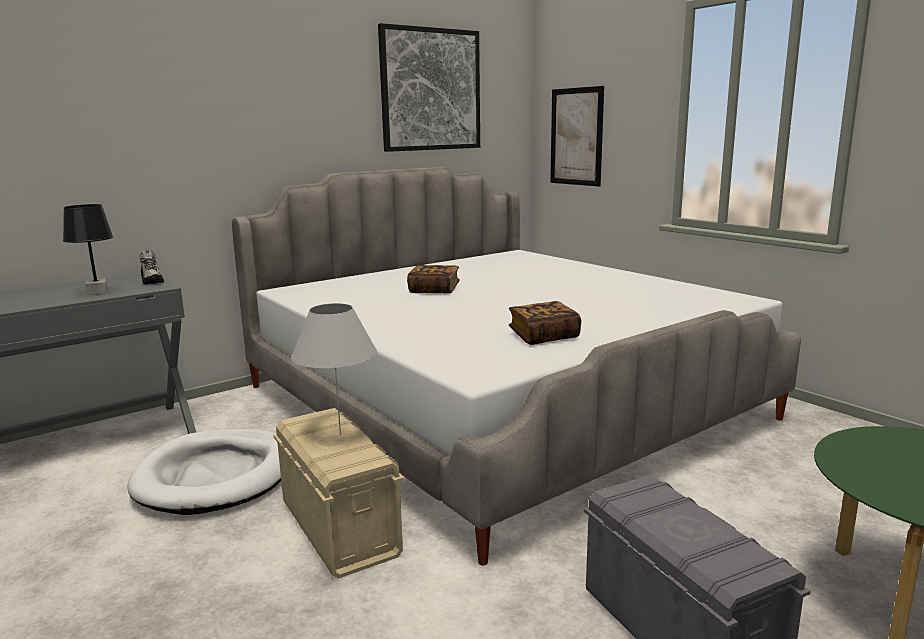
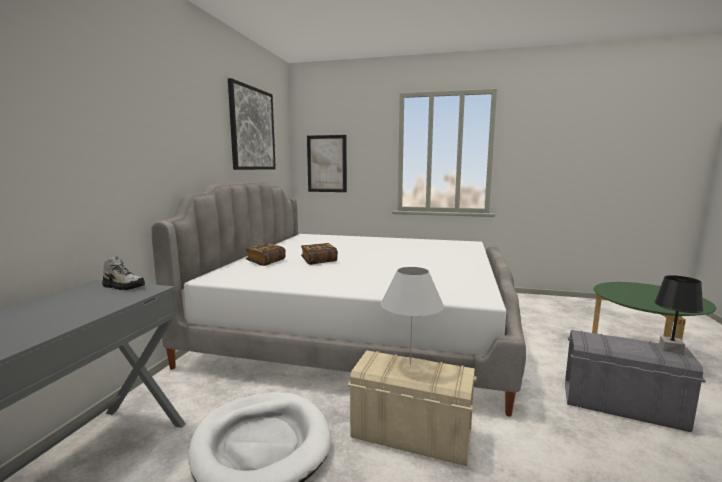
camera: 40 degrees left, 5 degrees down
(98, 292) = (90, 305): black table lamp -> black table lamp (671, 349)
(543, 336) = (447, 273): book -> book (266, 262)

